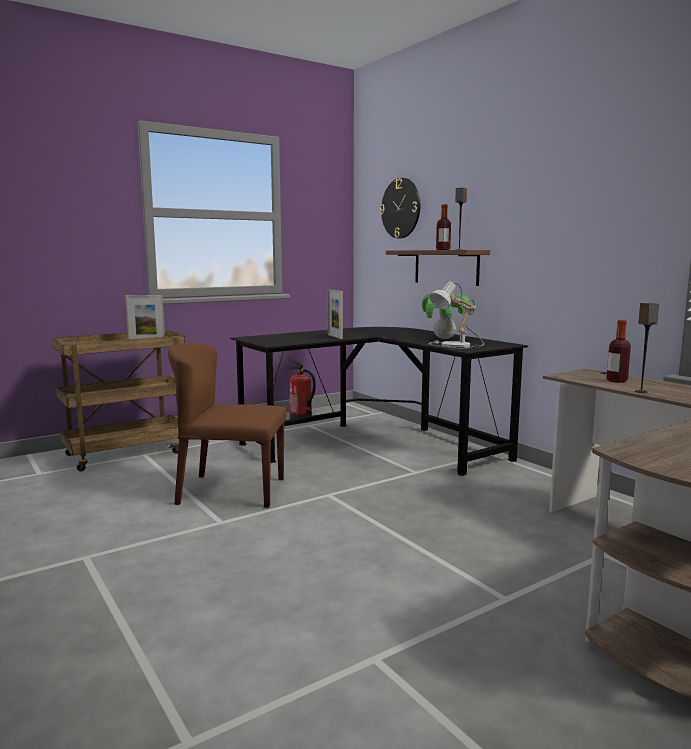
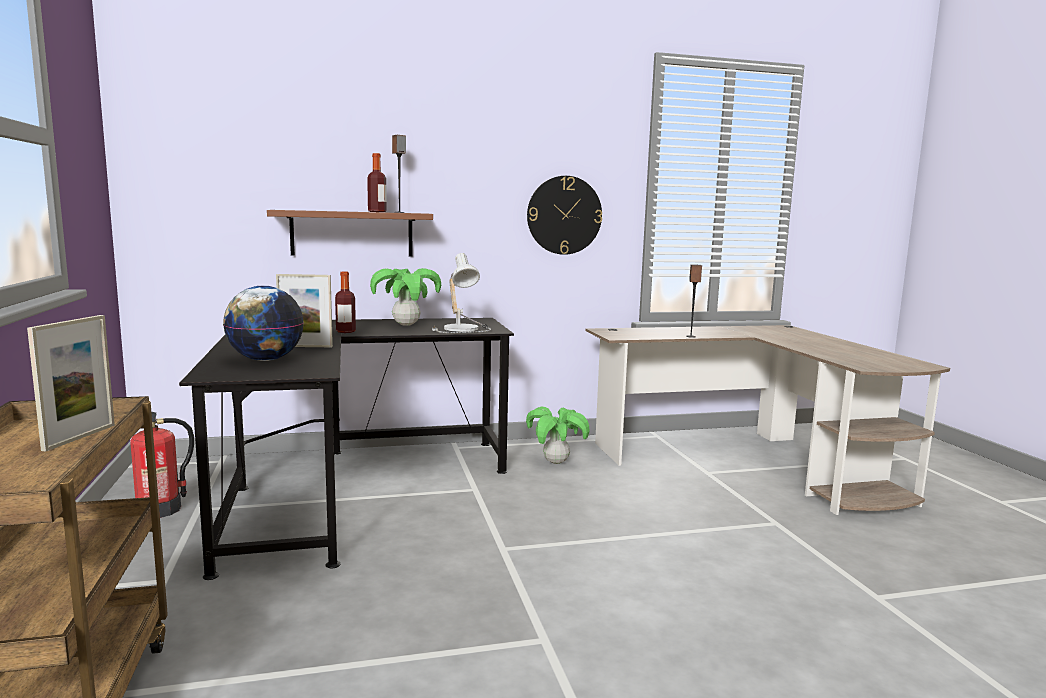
camera: 70 degrees left, 0 degrees up
(231, 491) = (427, 616): brown chair -> none
(291, 337) = (265, 360): none -> globe
(401, 208) = (246, 146): wall clock -> wall clock (564, 215)
(514, 487) = (556, 462): none -> potted plant
(616, 381) = (647, 333): bottle -> bottle (345, 331)

